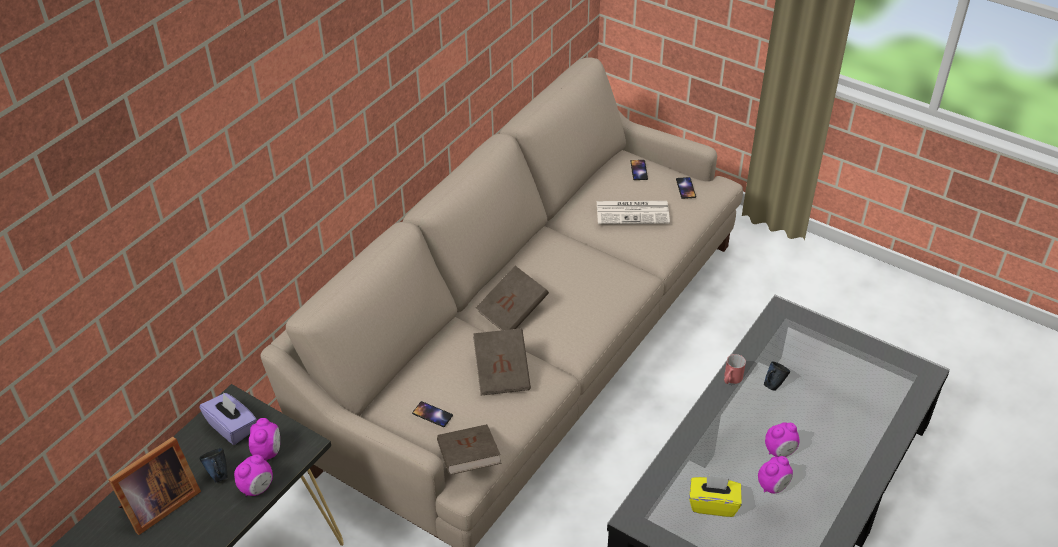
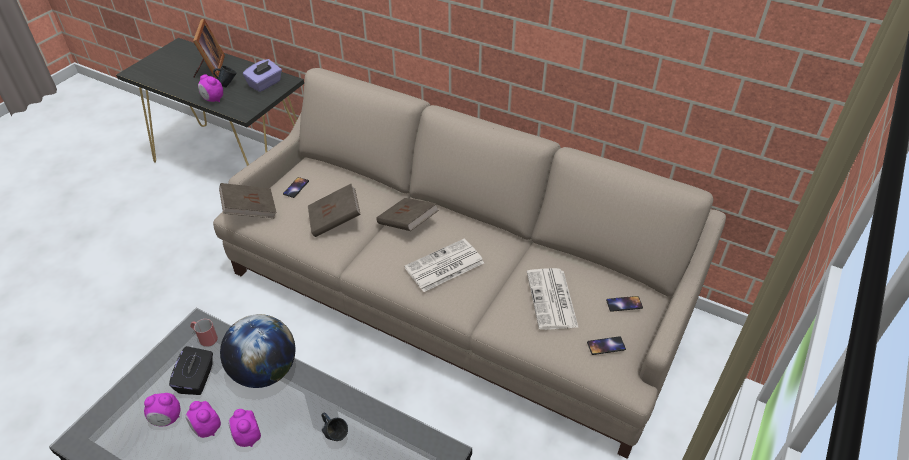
camera: 85 degrees right, 0 degrees up
(157, 505) = (210, 68): picture frame -> picture frame turned 135 degrees counterclockwise
(268, 452) = (241, 100): alarm clock -> alarm clock (167, 419)
(586, 282) = (443, 266): none -> newspaper
(701, 445) = (265, 372): none -> globe
(713, 504) = (197, 379): yellow tissue box -> black tissue box
(731, 380) = (343, 398): red mug -> red mug (205, 337)

